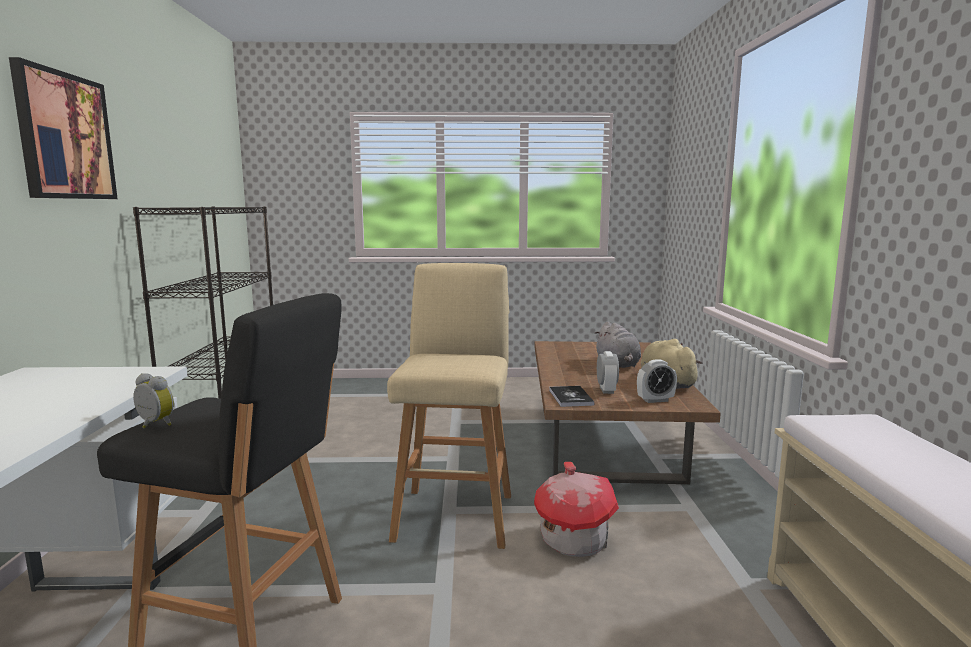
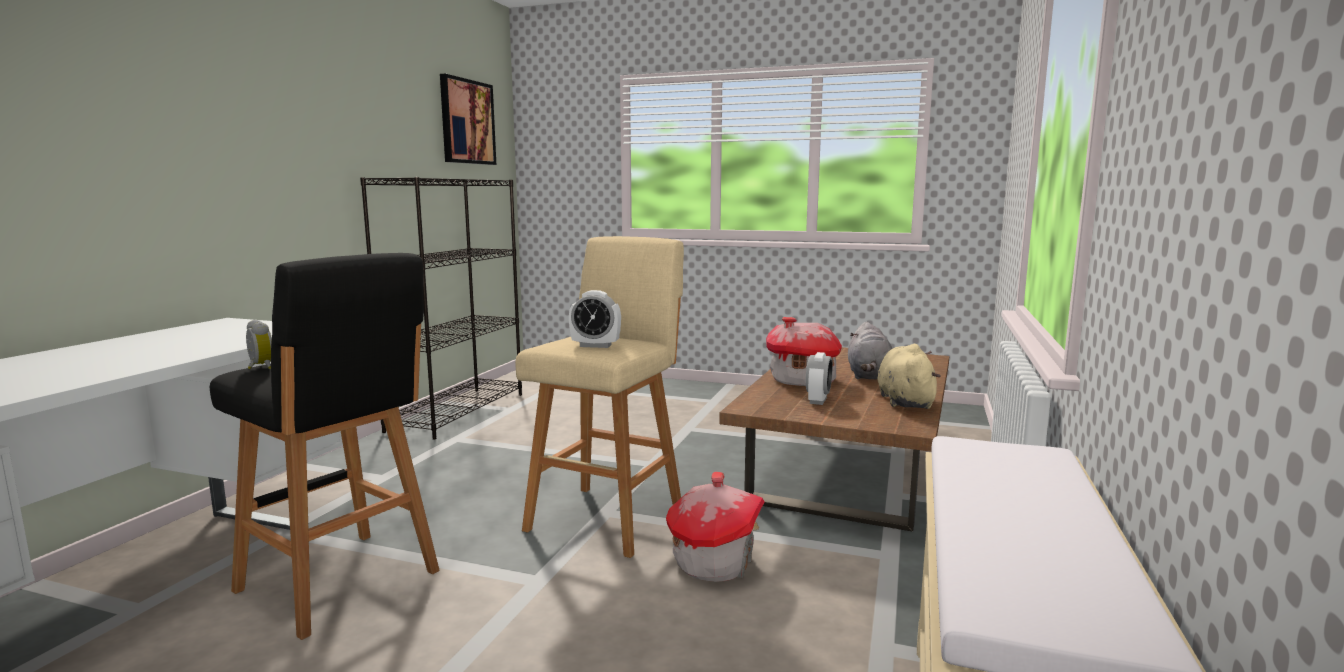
camera: 20 degrees right, 0 degrees up
(65, 136) = (288, 110): picture -> picture (467, 122)
(570, 397) = (764, 403): book -> none
(575, 373) = (803, 380): none -> toy house
(655, 400) = (865, 417): alarm clock -> alarm clock (595, 345)

